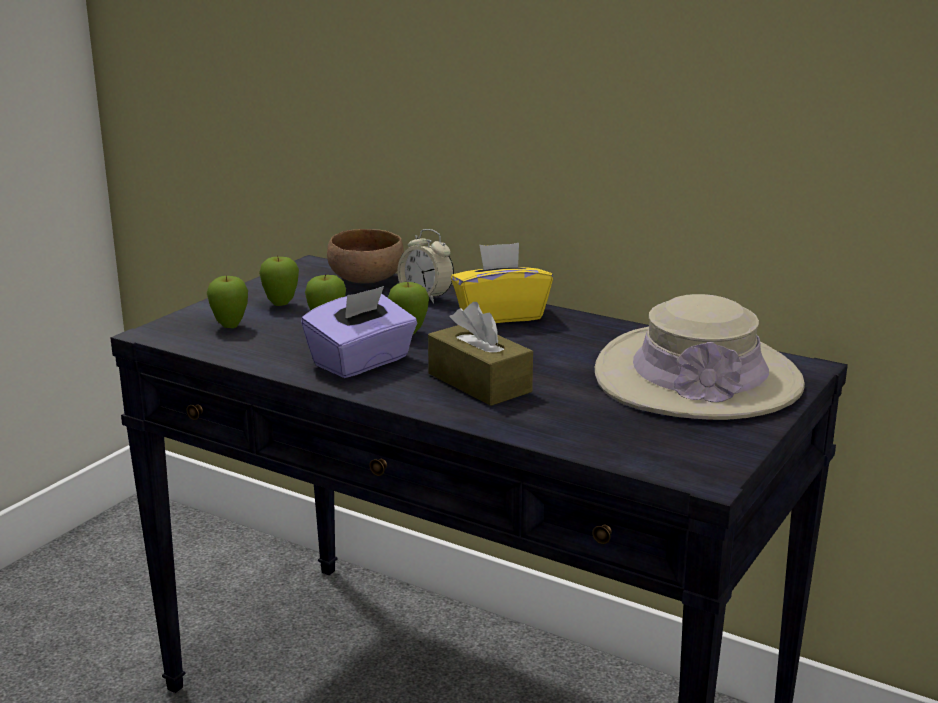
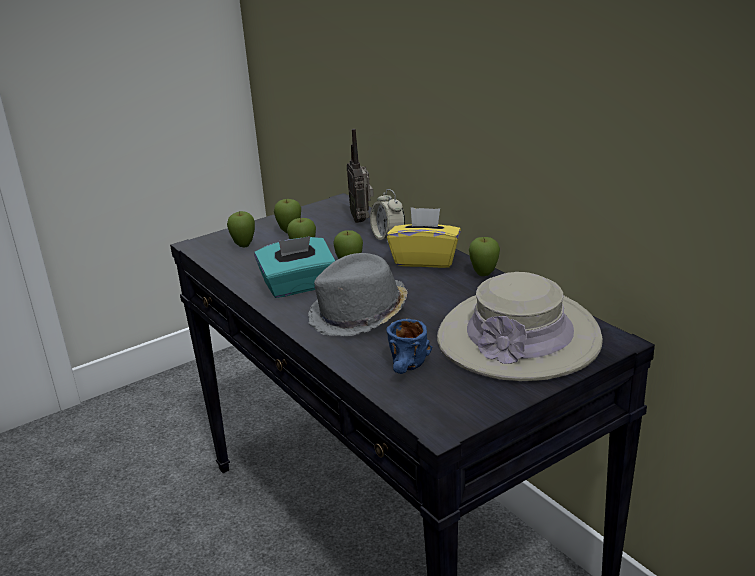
camera: 25 degrees right, 5 degrees up
(362, 362) = (298, 286): purple tissue box -> turquoise tissue box
(368, 281) = (362, 219): brown bowl -> radio
(479, 383) = (358, 316): brown tissue box -> grey hat
(589, 322) = (484, 275): none -> apple
(603, 427) = (408, 369): none -> blue mug

